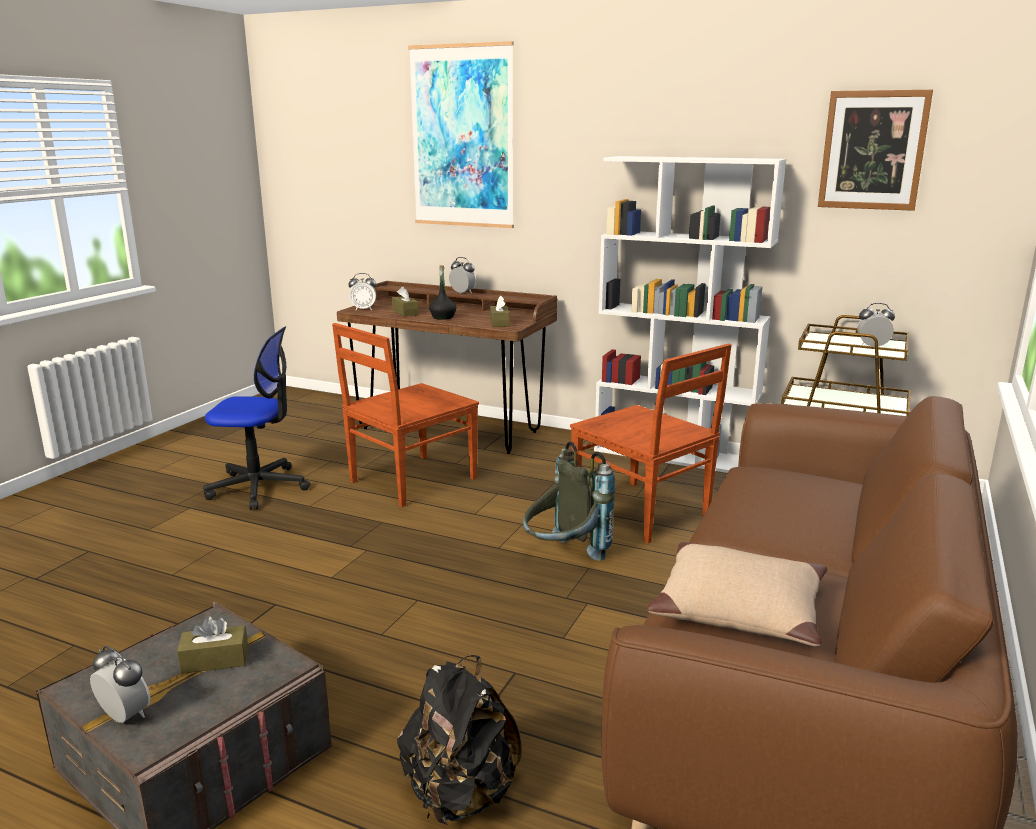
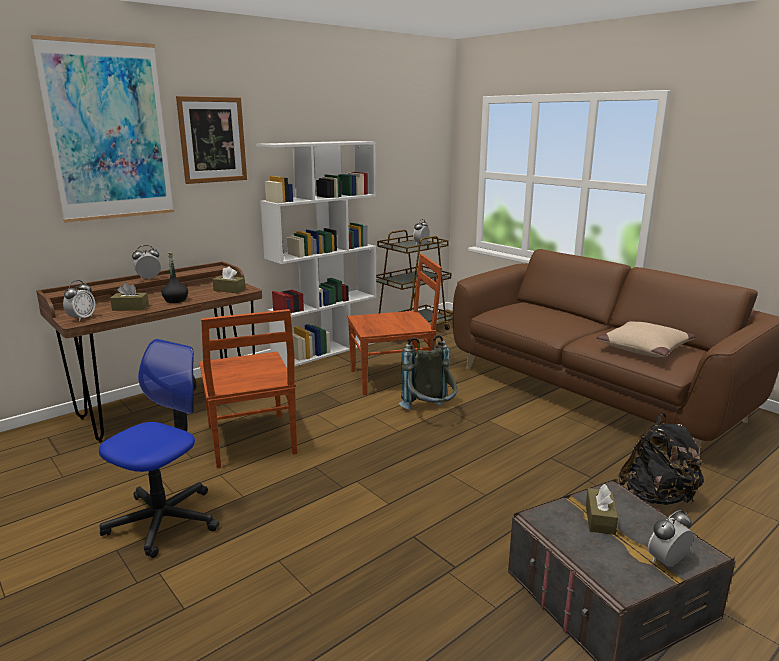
camera: 65 degrees left, 0 degrees up
(873, 150) = (391, 134): picture -> picture (212, 140)

